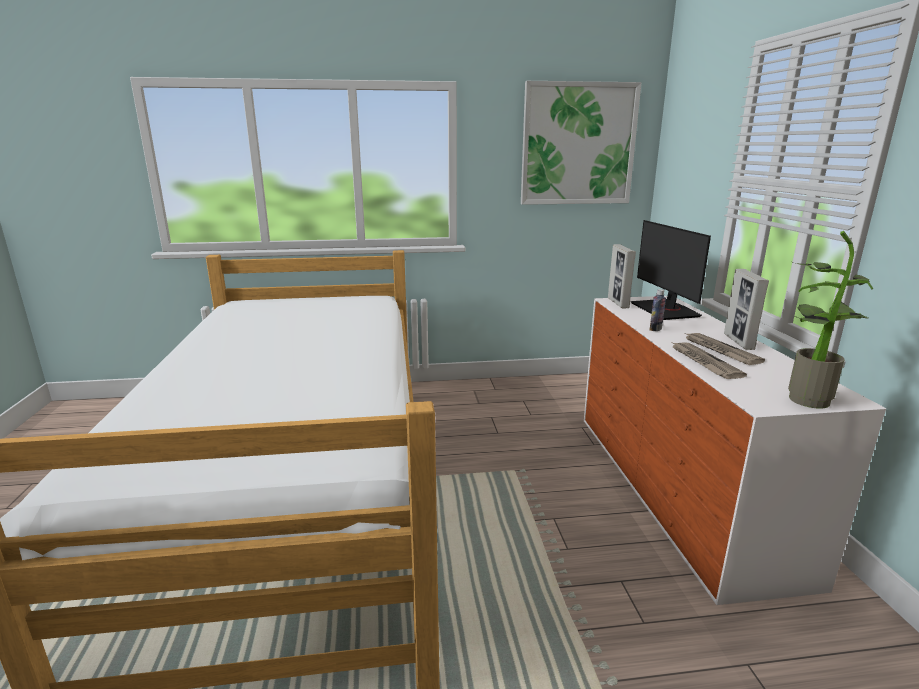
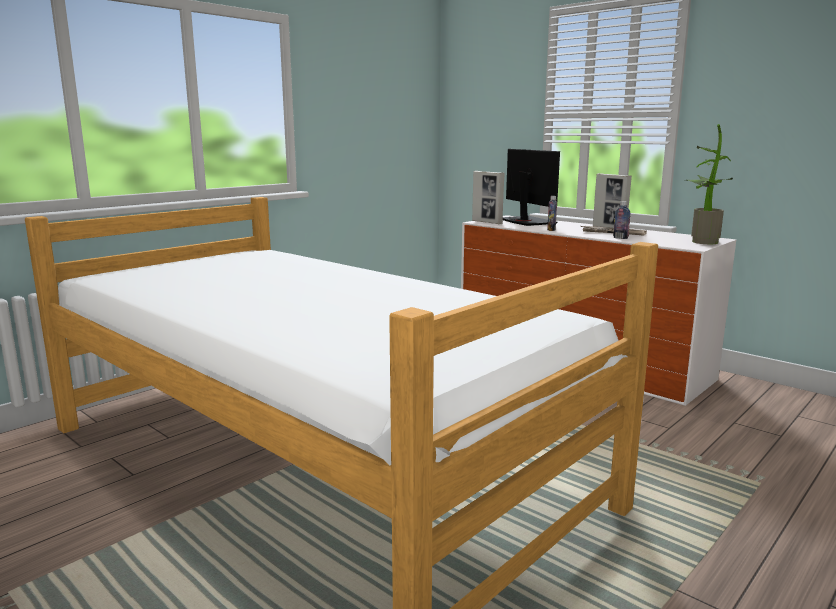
camera: 40 degrees left, 5 degrees down
(578, 144) = (387, 88): picture -> none
(665, 310) = (526, 221): monitor -> monitor turned 150 degrees counterclockwise
(703, 362) = (620, 238): newspaper -> bottle

